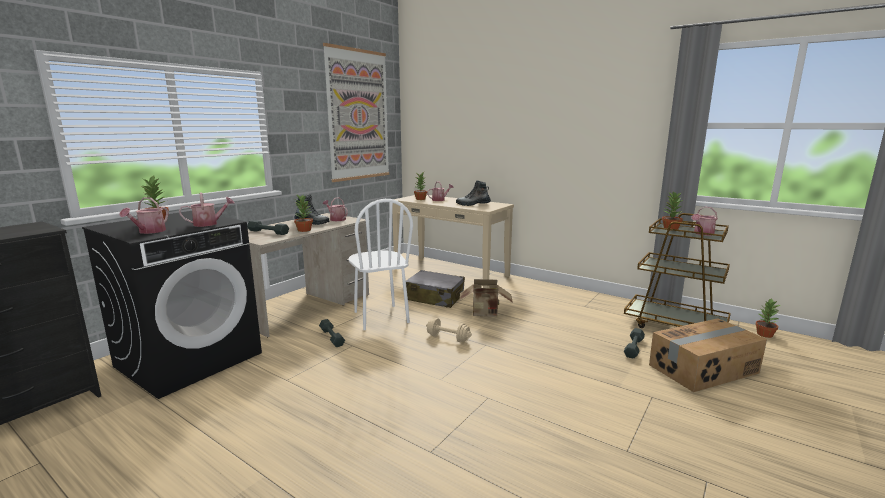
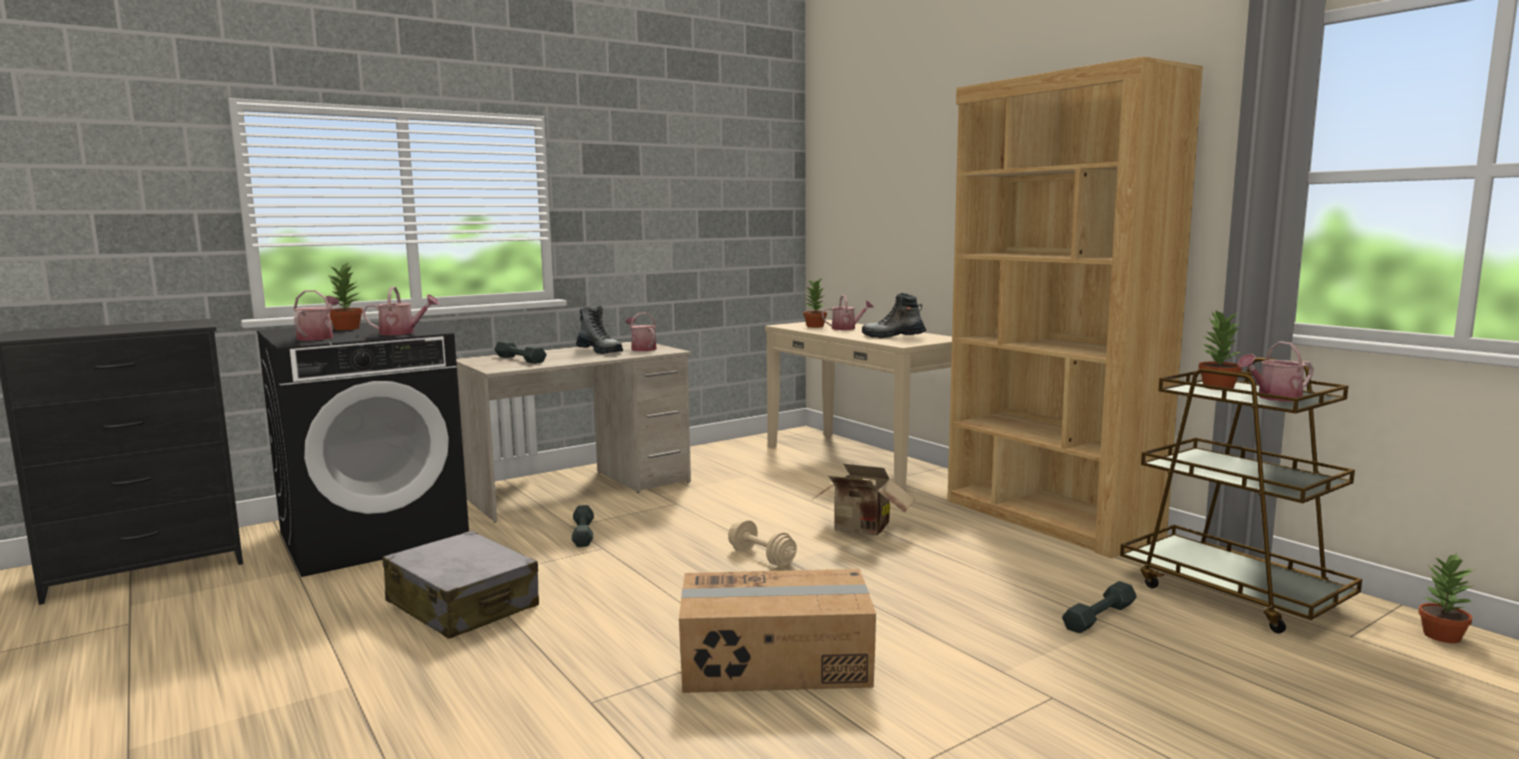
camera: 20 degrees right, 5 degrees down
(149, 231) = (318, 337): watering can -> watering can turned 150 degrees clockwise
(304, 230) = (573, 359): potted plant -> none
(358, 115) = (718, 182): picture -> none
(380, 317) = (680, 515): white chair -> none
(434, 298) = (794, 497): grey suitcase -> grey suitcase (462, 605)
(567, 295) = (1049, 518): none -> brown bookcase
(704, 369) = (1217, 673): cardboard box -> cardboard box (776, 663)

